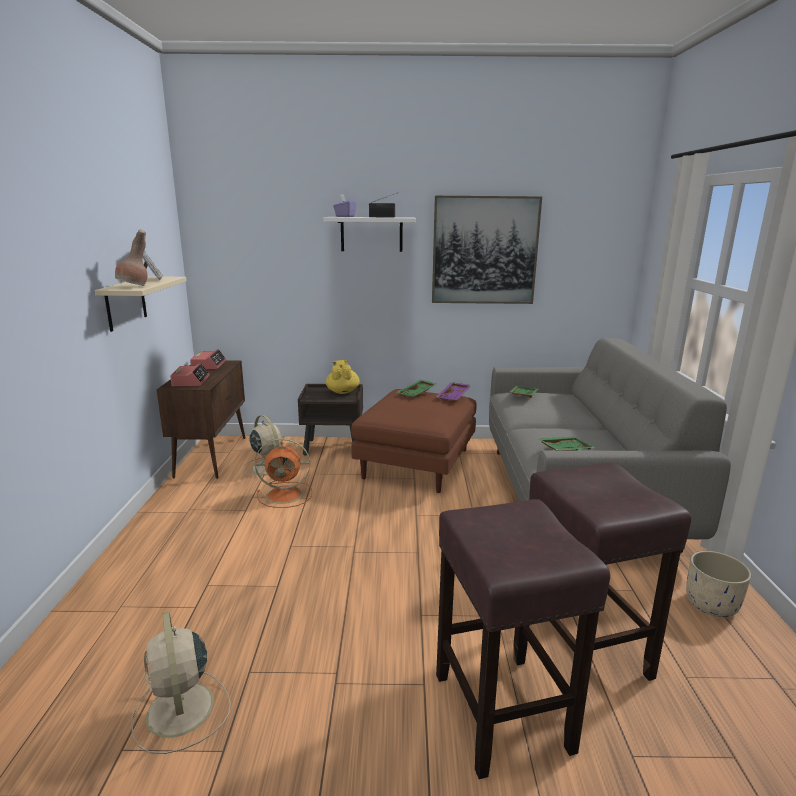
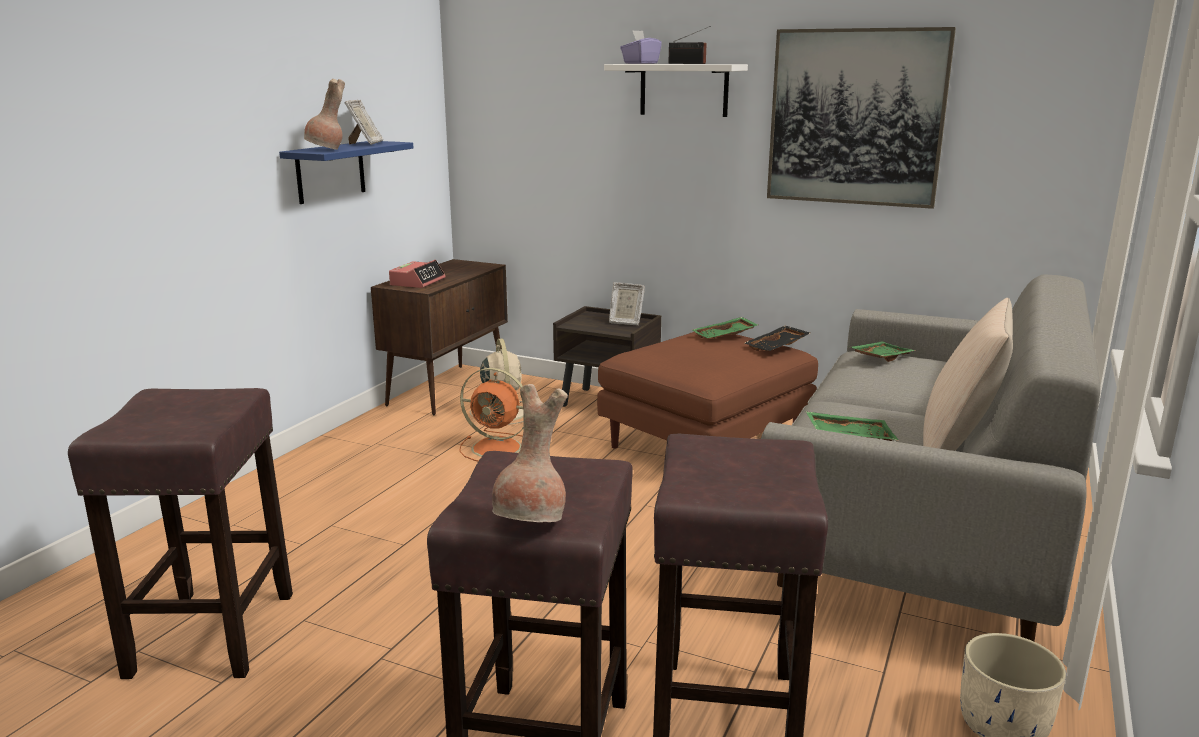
camera: 25 degrees right, 0 degrees up
(126, 303) = (330, 171): beige shelf -> blue shelf
(181, 711) = (212, 635): beige fan -> brown stool
(209, 365) = (460, 266): alarm clock -> none
(342, 391) = (625, 322): yellow teapot -> picture frame
(454, 396) = (777, 347): purple tray -> black tray
(550, 562) = (532, 522): none -> brown vase
(620, 446) = (957, 448): none -> beige pillow

